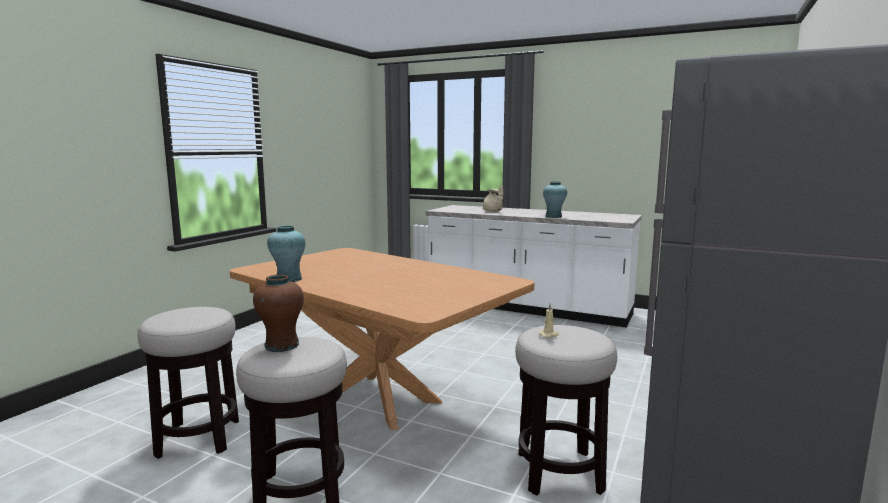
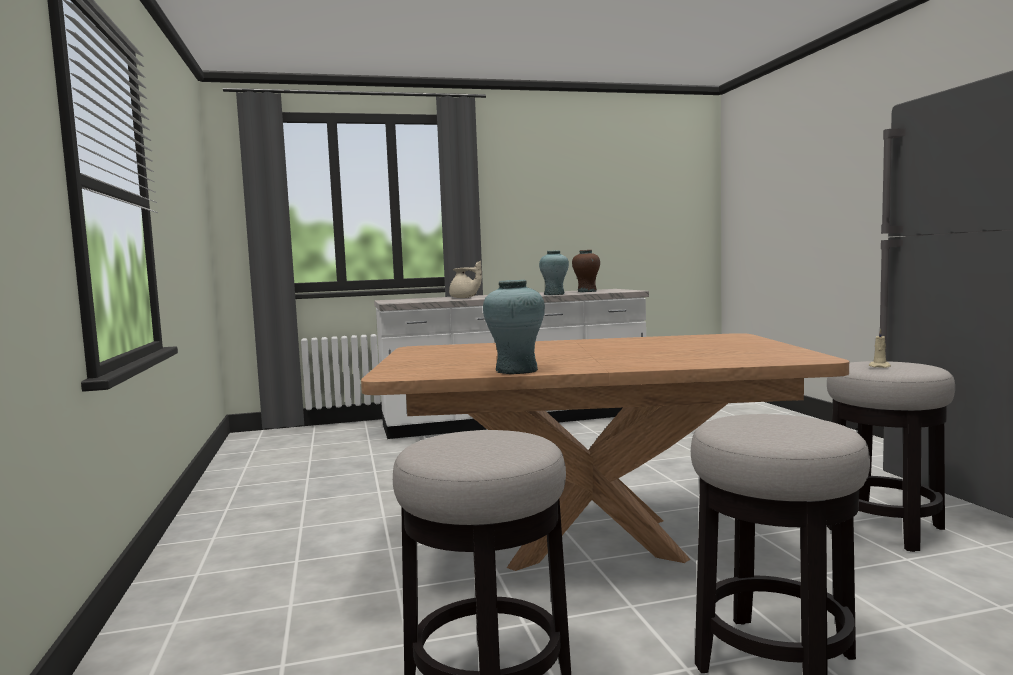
camera: 40 degrees left, 5 degrees down
(281, 345) = (754, 425): brown vase -> brown vase (587, 291)

